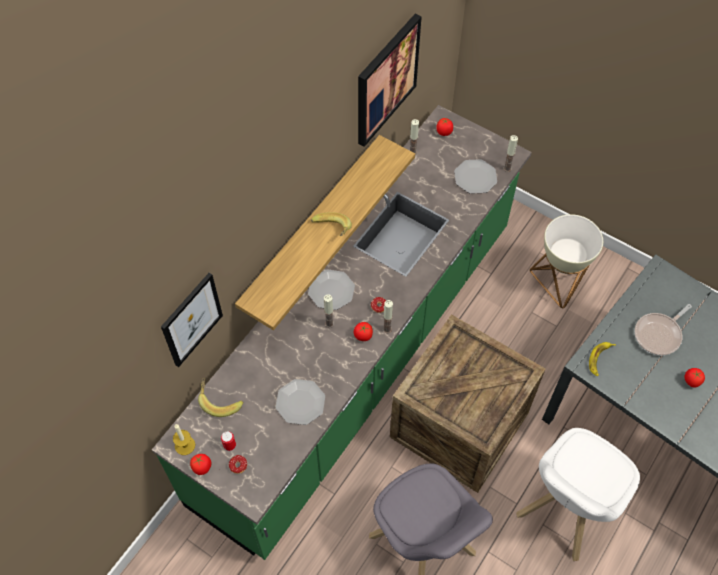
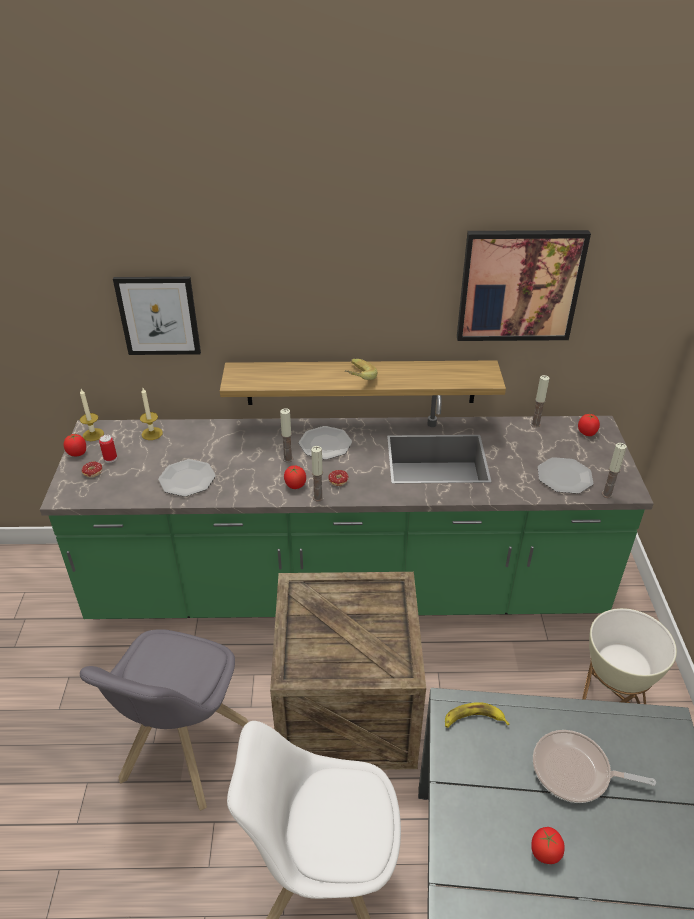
camera: 55 degrees right, 20 degrees down
(220, 401) = (152, 433): banana -> candle

